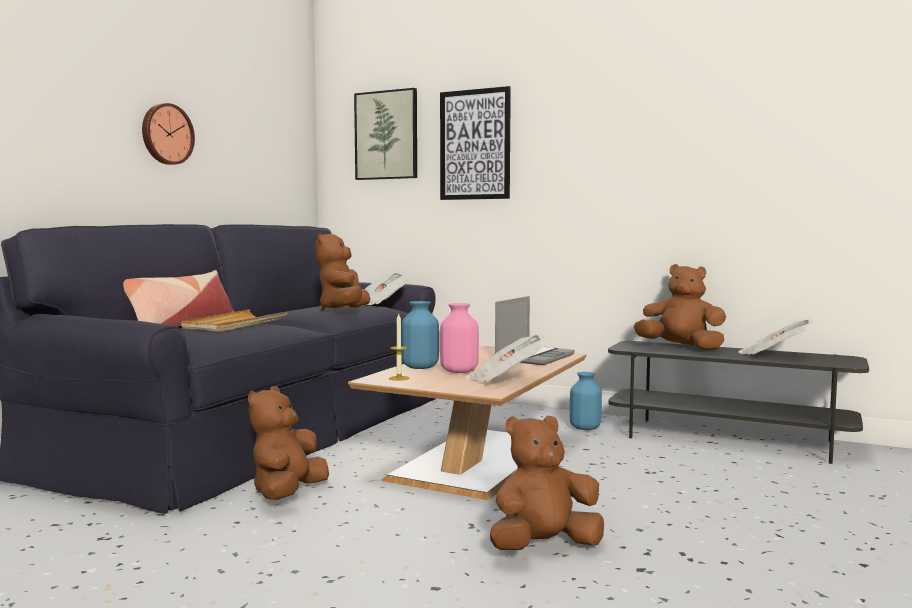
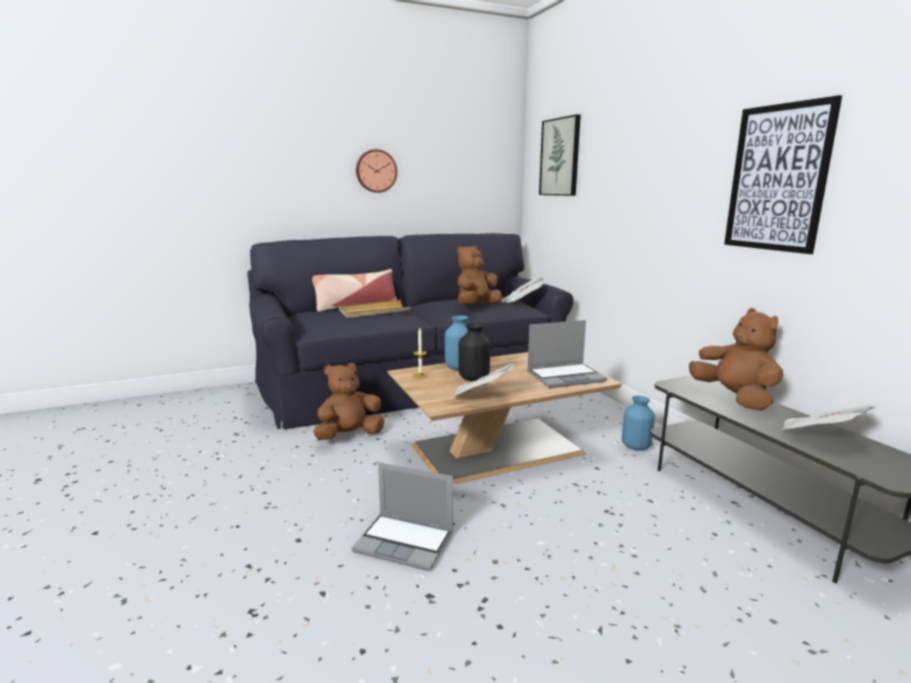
camera: 40 degrees right, 10 degrees up
(459, 371) = (474, 378): pink vase -> black vase
(475, 145) = (614, 167): picture -> picture (777, 178)
(544, 547) = (406, 542): brown plush toy -> laptop

